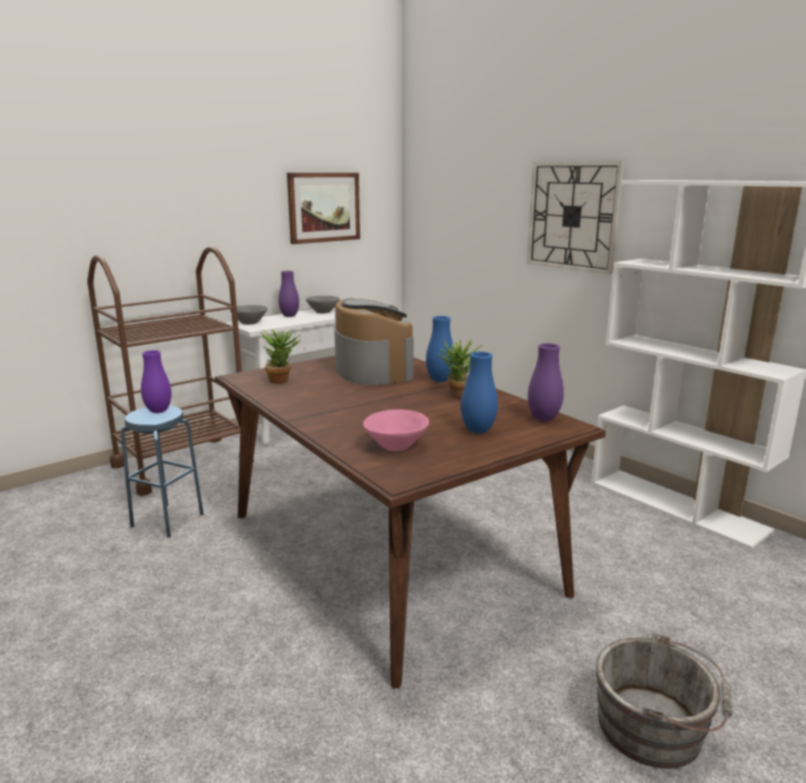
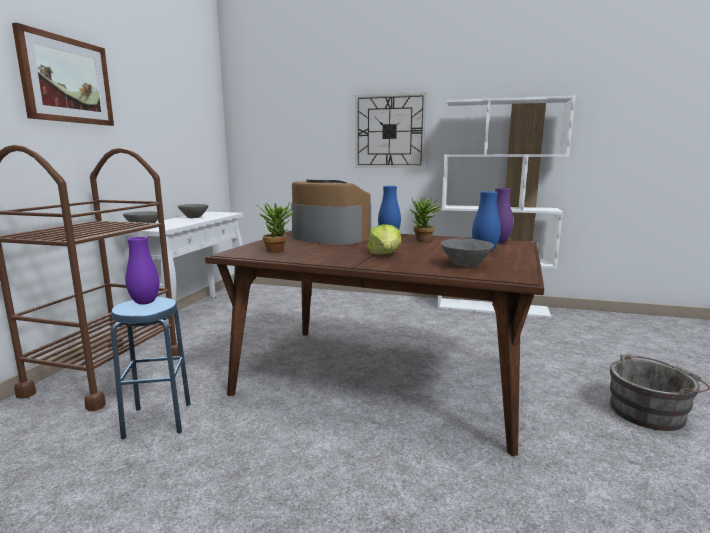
camera: 35 degrees left, 5 degrees down
(289, 316) = (170, 221): purple vase -> none
(324, 207) = (179, 128): picture -> picture (66, 80)
(359, 410) = (385, 254): none -> lettuce
(395, 446) = (465, 265): pink bowl -> grey bowl

